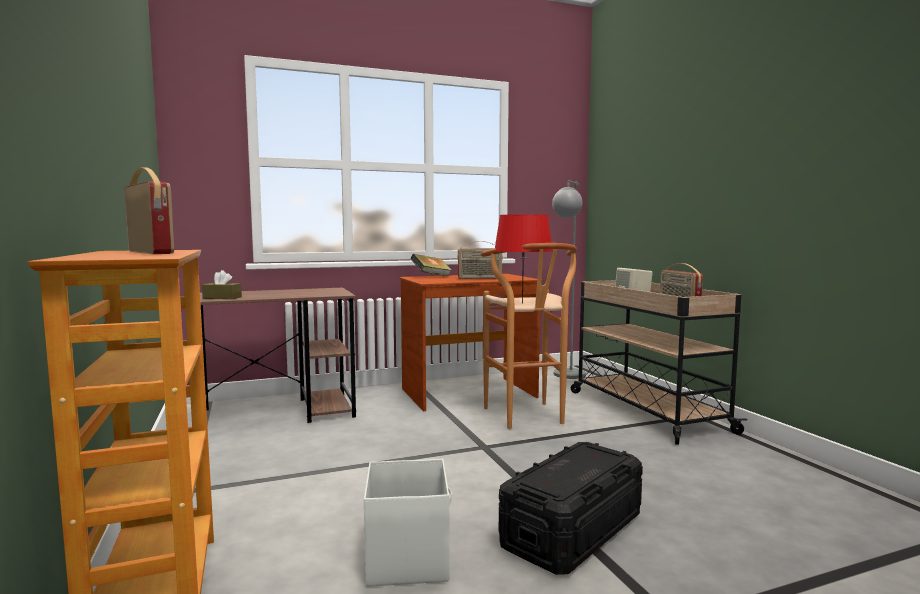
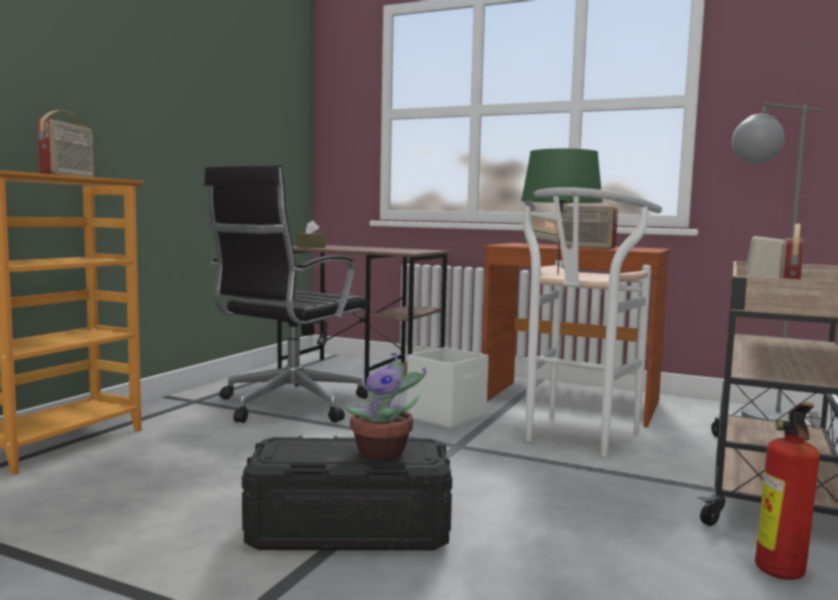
camera: 45 degrees right, 0 degrees up
(292, 461) = (288, 405): none -> black office chair
(408, 558) = (197, 486): white storage box -> white storage box (447, 416)
(522, 303) = (557, 274): red table lamp -> green table lamp
(528, 418) = (575, 439): brown stool -> white stool
(592, 461) = (384, 453): none -> potted plant
(741, 456) = (780, 575): none -> fire extinguisher

